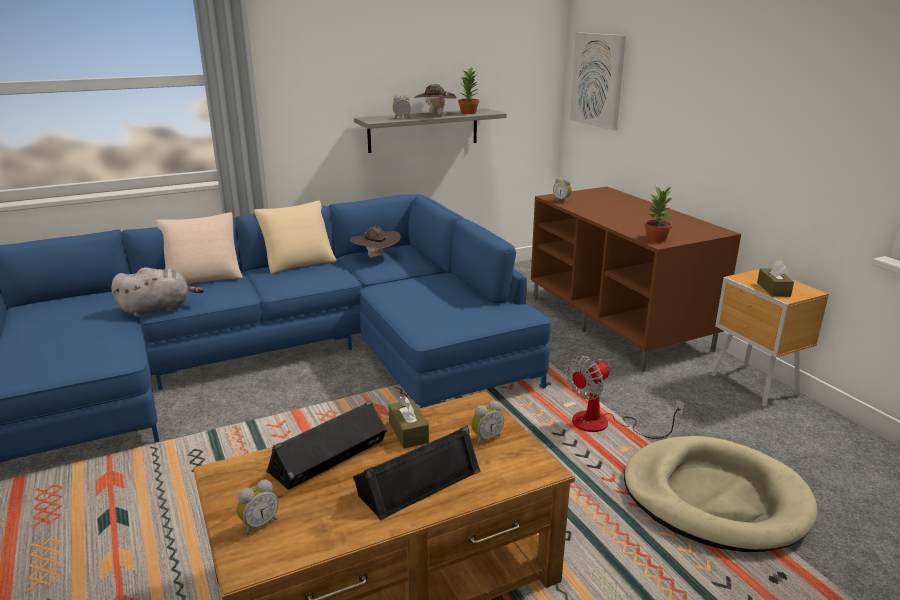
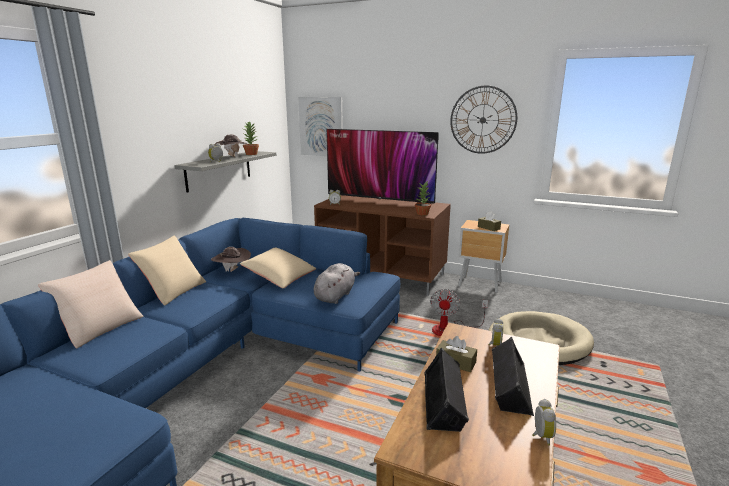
camera: 40 degrees left, 5 degrees down
(158, 309) = (98, 368): grey plush toy -> grey plush toy (335, 296)
(259, 524) = (484, 462): alarm clock -> alarm clock (540, 436)
(410, 277) = (279, 276): none -> beige pillow
(631, 209) = (380, 202): none -> television
(814, 90) = (483, 120): none -> wall clock

